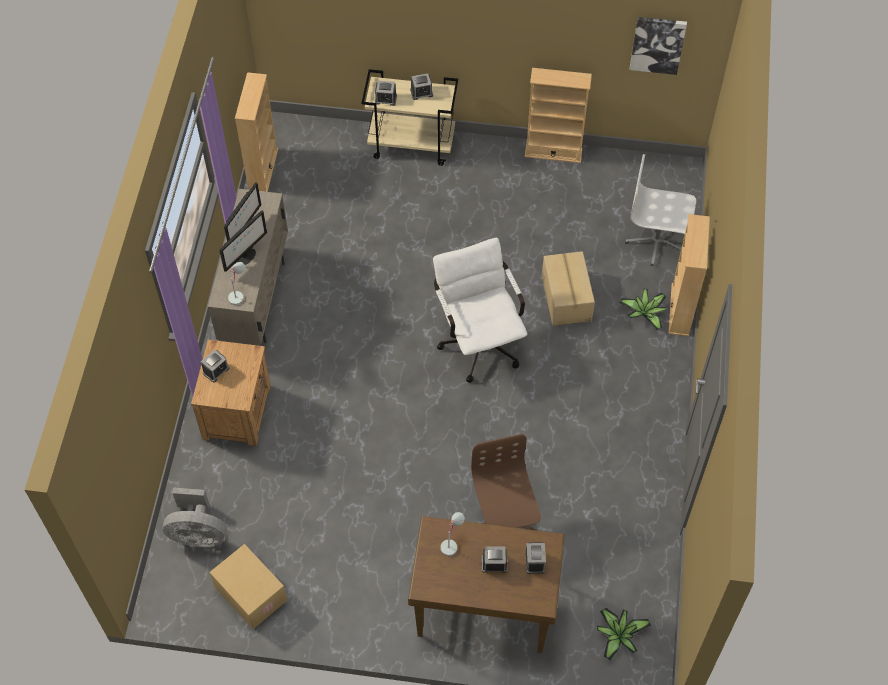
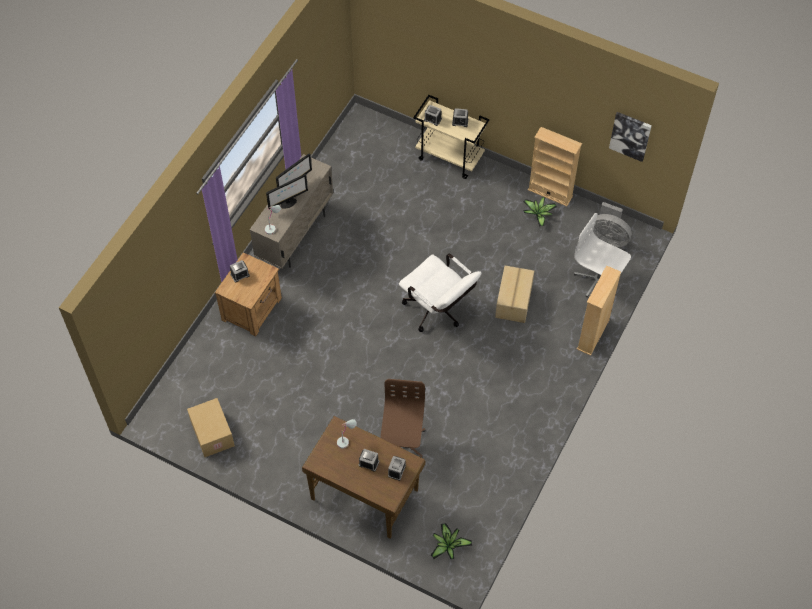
camera: 20 degrees right, 0 degrees up
(198, 534) = (194, 383): grey fan -> grey fan (608, 237)
(263, 170) = (337, 145): beige bookcase -> none
(478, 340) = (438, 311): white office chair -> white office chair turned 135 degrees clockwise
(645, 313) = (566, 329): potted plant -> potted plant (538, 214)

